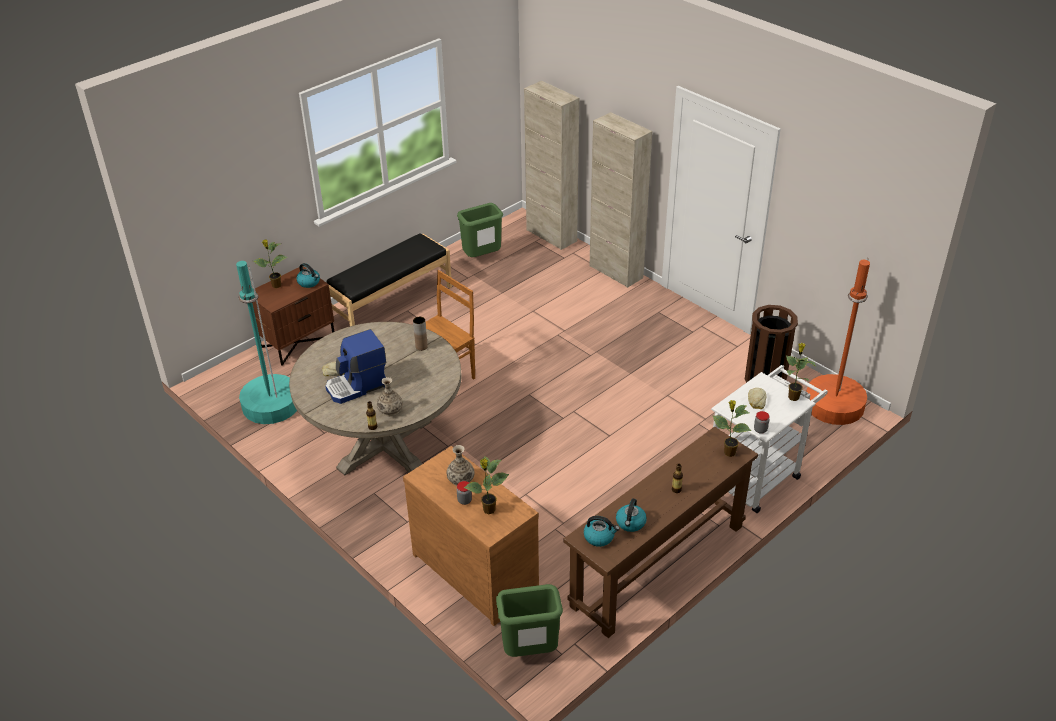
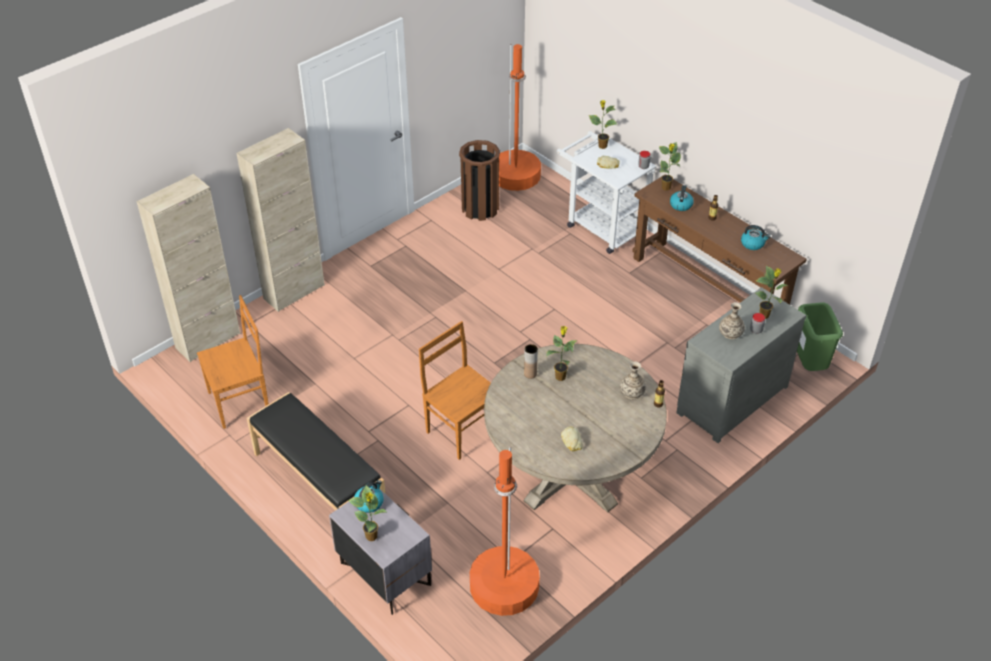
camera: 90 degrees left, 5 degrees up
(271, 405) = (504, 586): turquoise floor lamp -> orange floor lamp
(297, 341) = (384, 574): brown nightstand -> grey nightstand
(357, 386) = (596, 420): coffee machine -> none
(417, 365) = (560, 376): none -> potted plant
(477, 570) = (729, 398): brown dresser -> grey dresser
(482, 258) = (241, 402): green trash can -> brown chair
(599, 537) = (771, 261): kettle -> kettle (681, 205)

